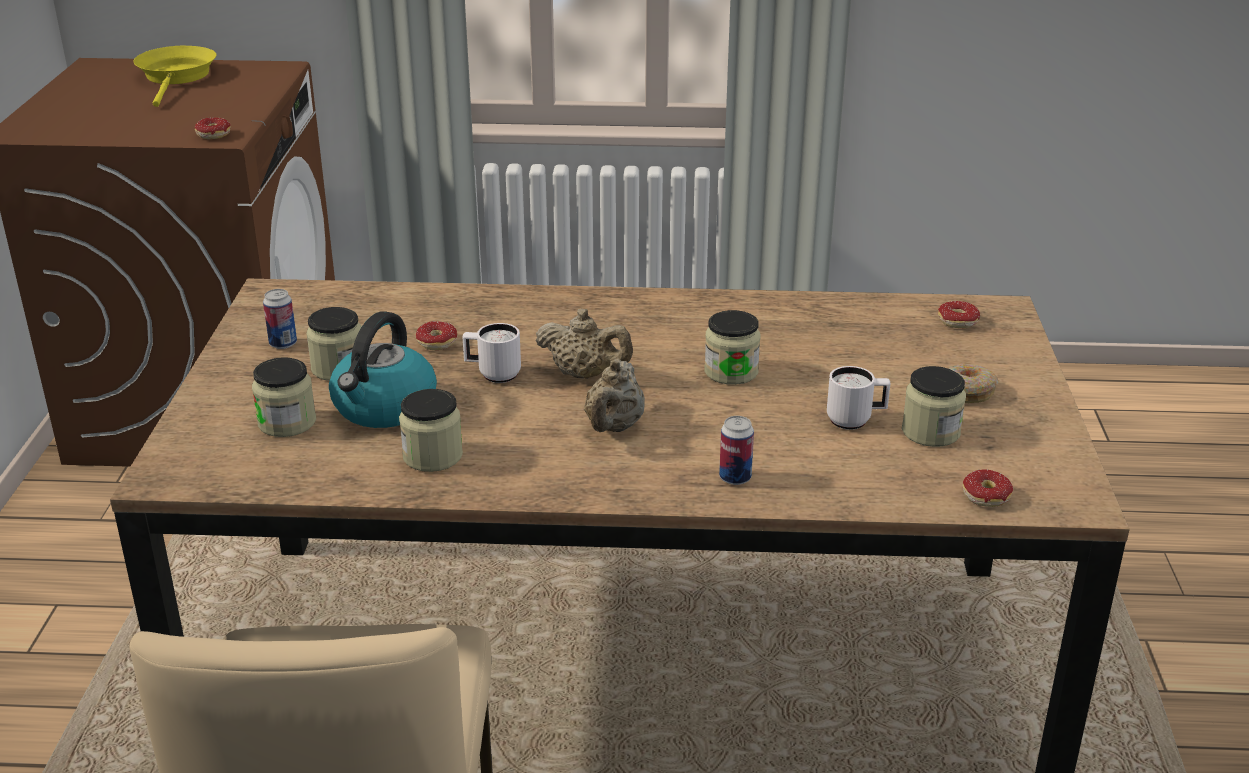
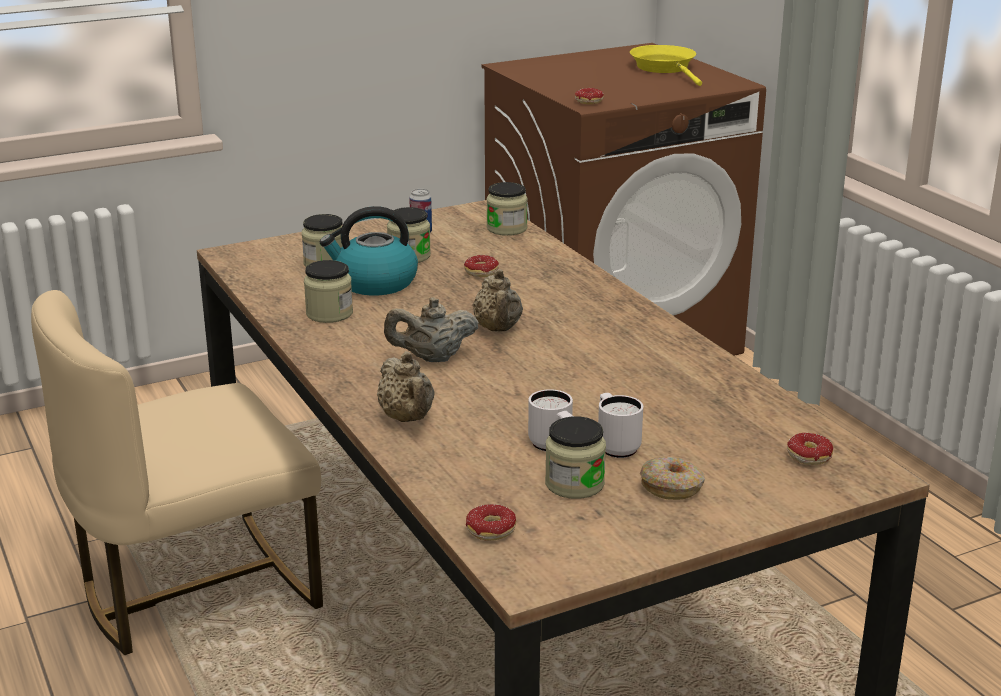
camera: 60 degrees right, 5 degrees down
(177, 77) = (665, 68): yellow frying pan -> yellow frying pan turned 75 degrees counterclockwise
(493, 374) = (459, 301): white mug -> white mug (615, 446)
(731, 372) = (572, 379): jar -> jar (506, 229)
(735, 478) = (407, 418): can -> beige teapot

